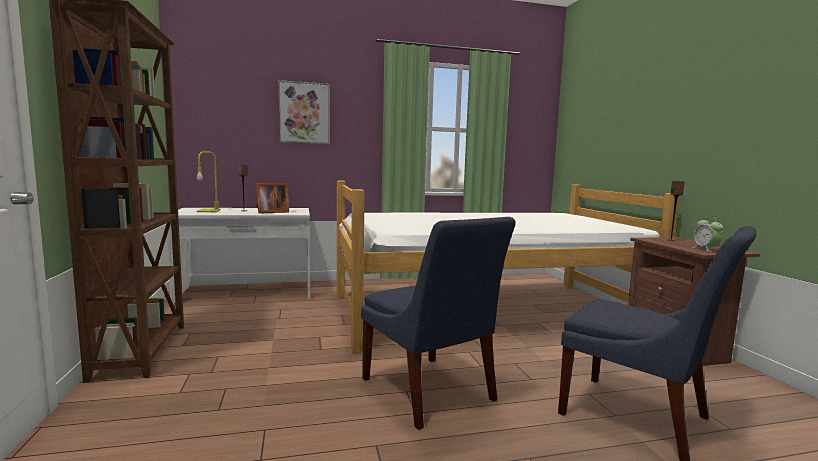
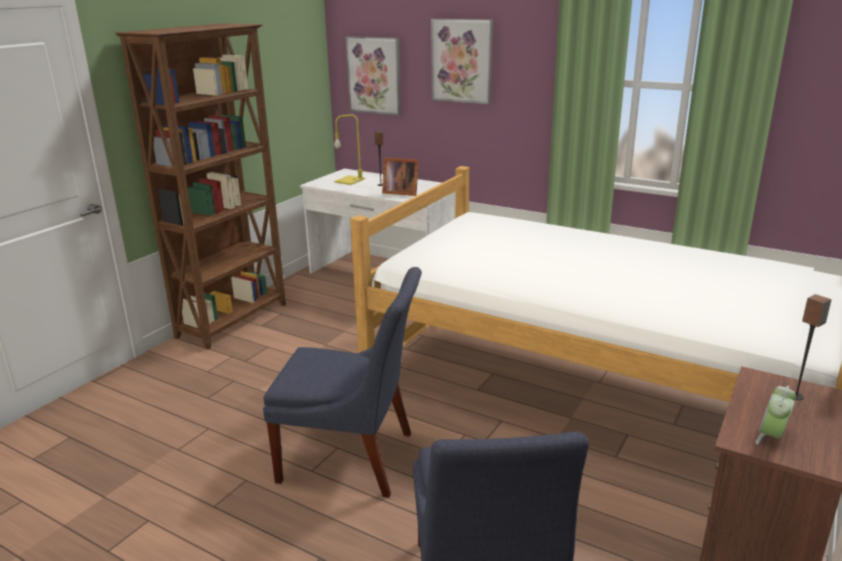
camera: 45 degrees right, 15 degrees up
(219, 124) = (374, 75): none -> picture
(429, 392) = (353, 458): blue chair -> blue chair turned 90 degrees counterclockwise

